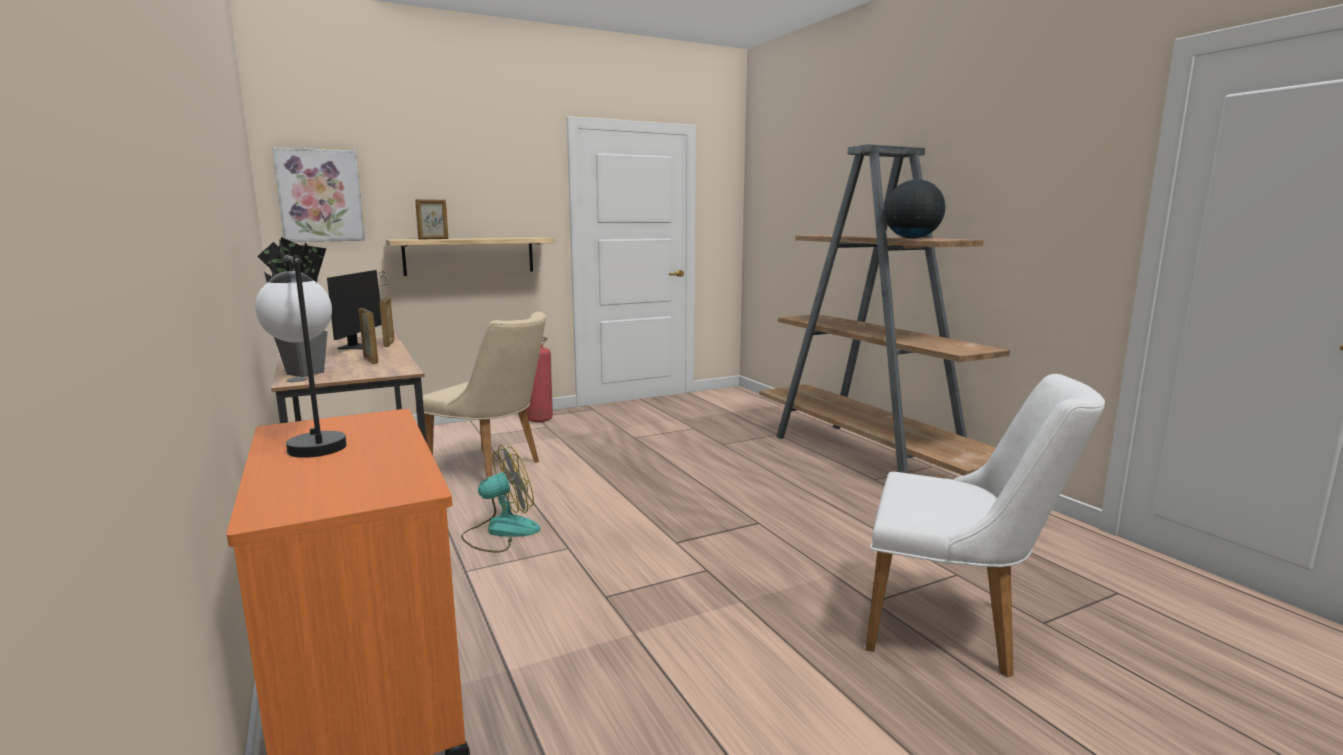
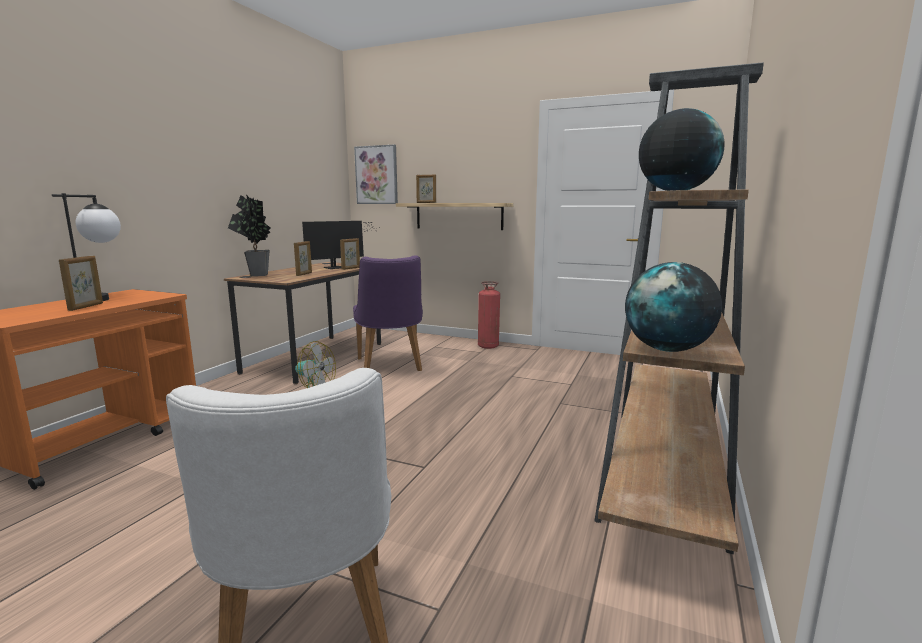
camera: 50 degrees right, 0 degrees up
(379, 452) = (86, 307): none -> picture frame
(493, 469) = (390, 366): beige chair -> purple chair
(965, 350) = (668, 350): none -> globe

